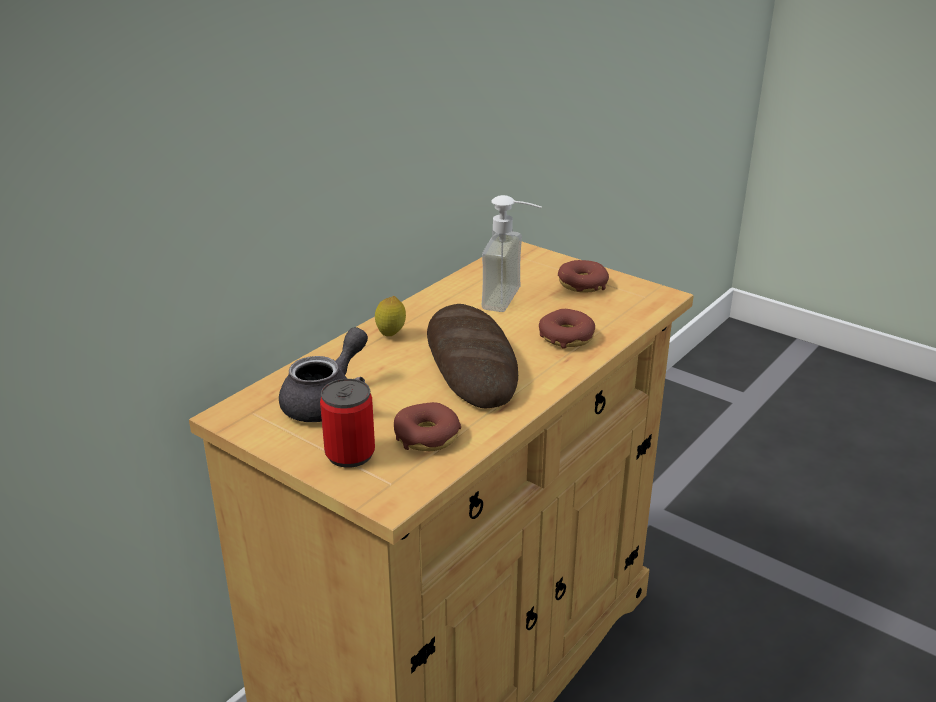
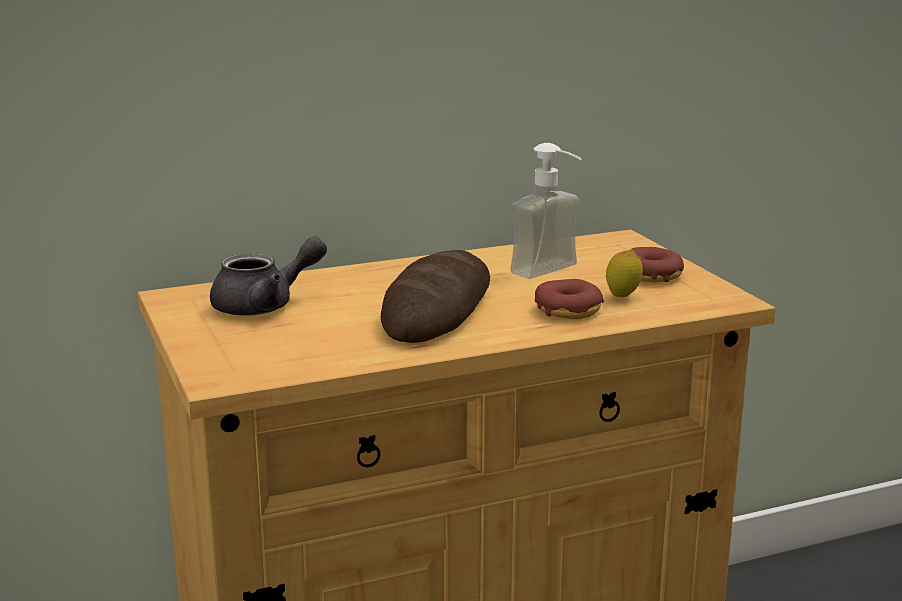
camera: 30 degrees right, 10 degrees down
(350, 454) = (229, 343): can -> none
(391, 335) = (391, 274): lemon -> lemon (623, 297)
(427, 436) = (315, 348): donut -> none

